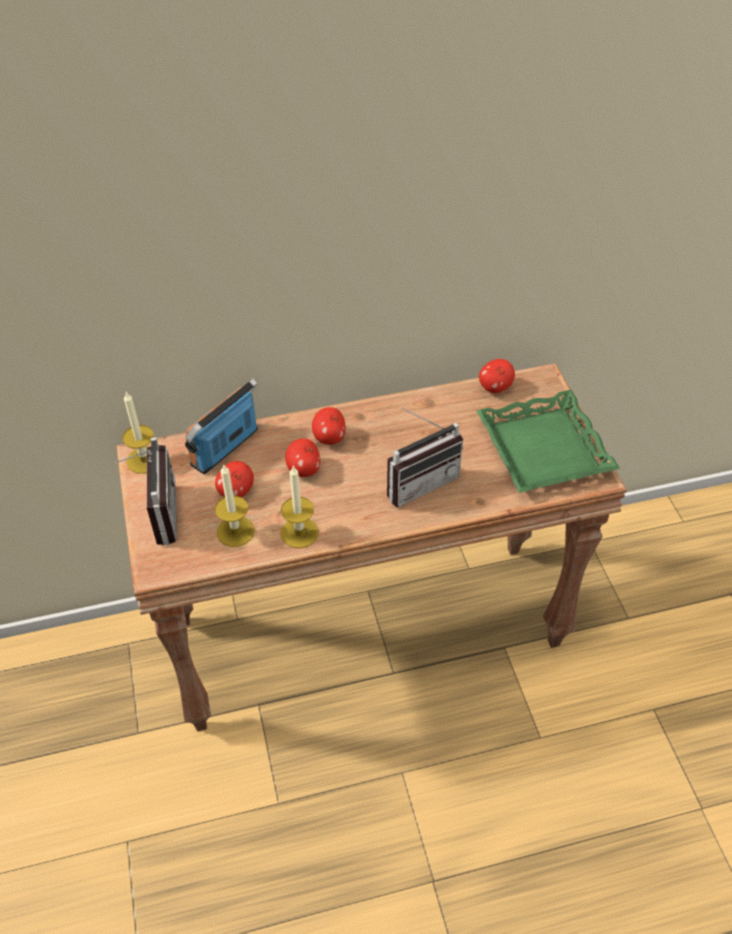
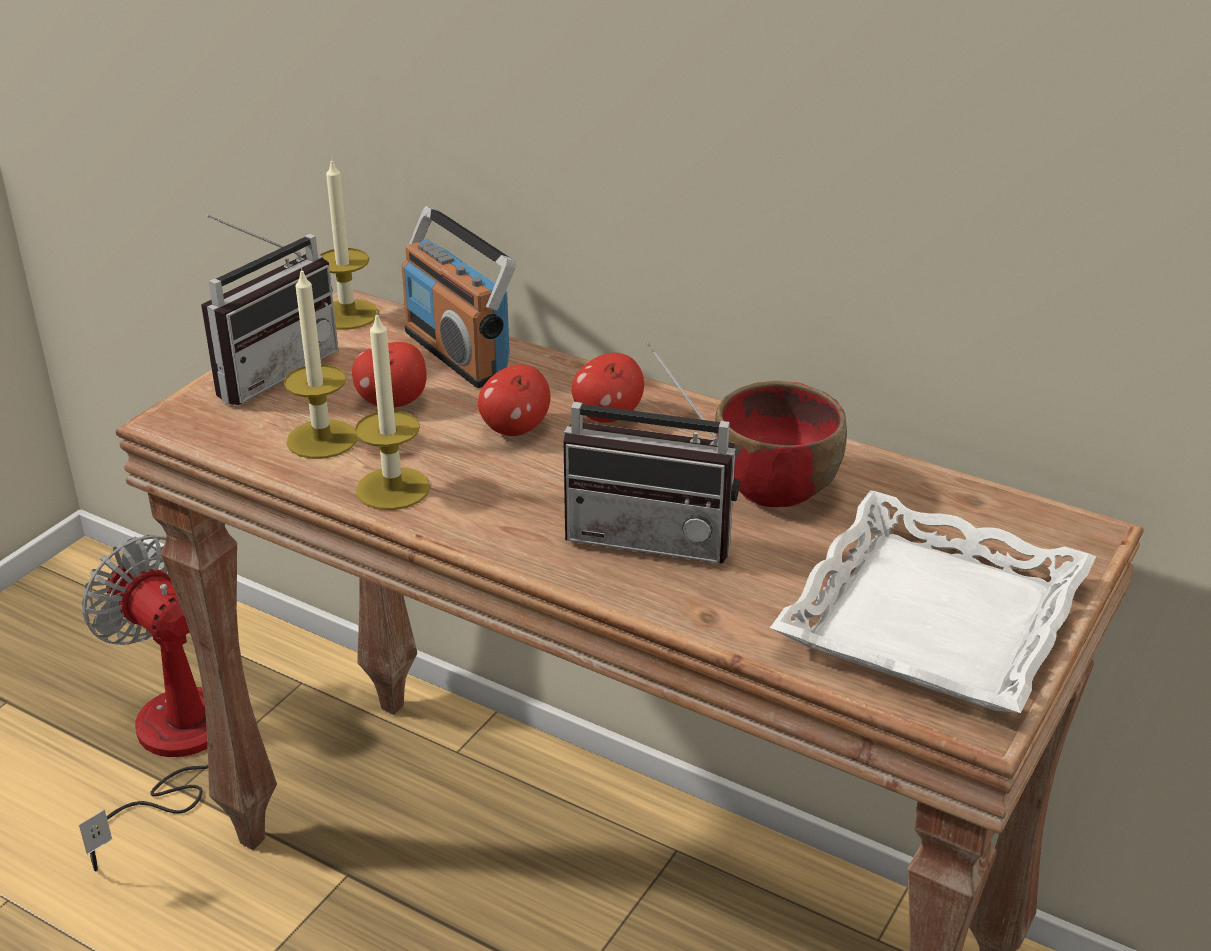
camera: 45 degrees right, 15 degrees down
(109, 720) = (171, 750): none -> fan
(225, 448) = (458, 353): radio -> radio turned 120 degrees counterclockwise
(431, 429) = (775, 488): none -> red bowl
(495, 387) = (970, 497): apple -> none
(543, 449) = (931, 618): green tray -> white tray

